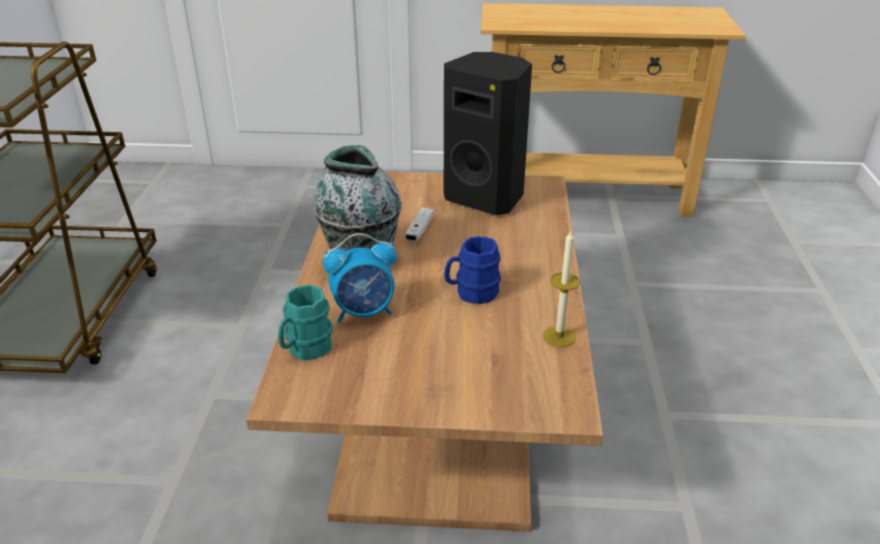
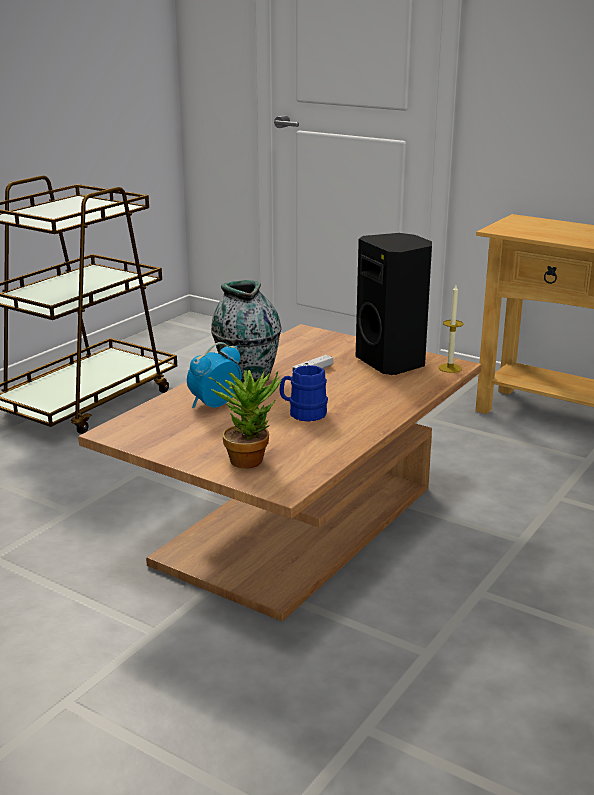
camera: 30 degrees right, 10 degrees down
(305, 349) = (152, 413): turquoise mug -> none
(364, 312) = (214, 405): alarm clock -> alarm clock turned 120 degrees clockwise
(484, 377) = (249, 458): none -> potted plant
(559, 336) = (334, 452): candle -> candle (450, 368)

